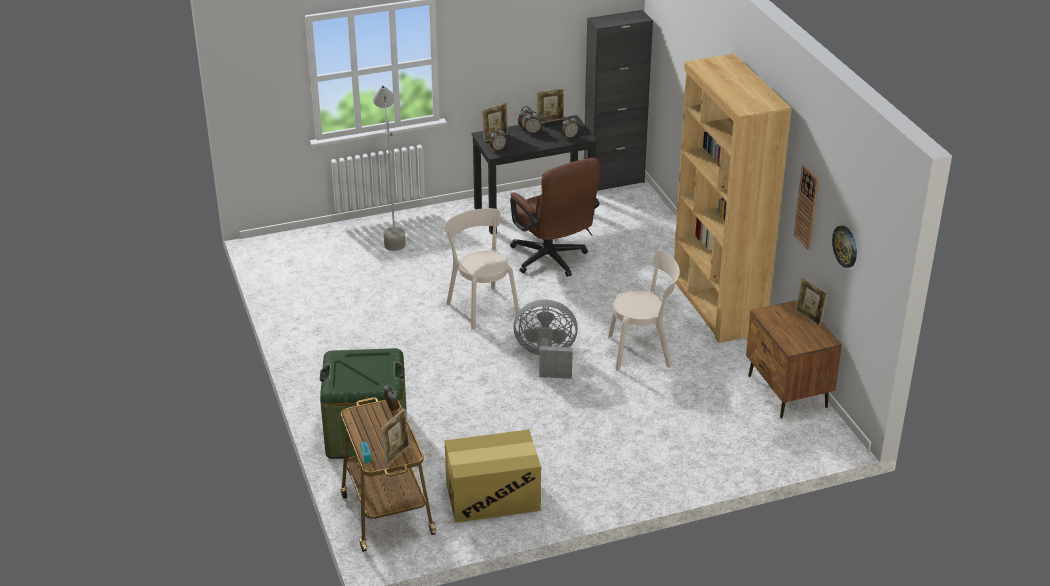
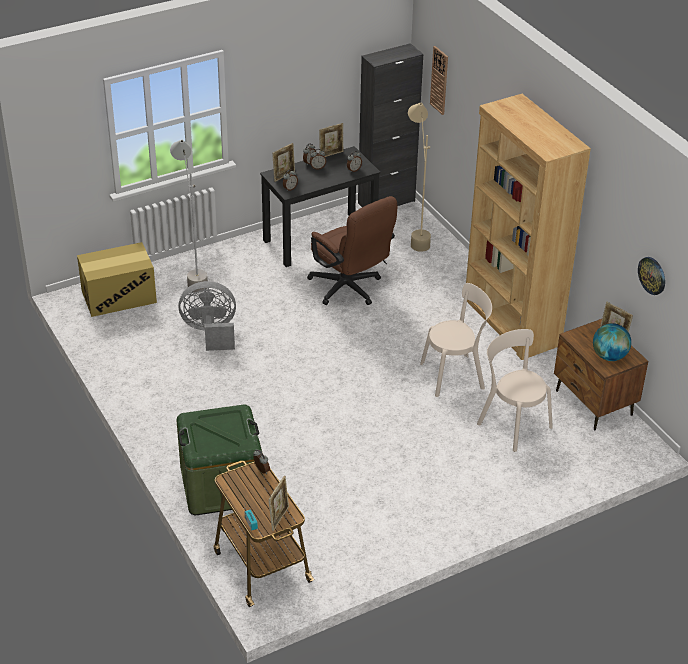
camera: 10 degrees left, 5 degrees up
(481, 306) = (295, 343): beige chair -> beige chair (512, 423)
(493, 497) = (355, 537): cardboard box -> cardboard box (119, 296)
(547, 359) = (370, 391): grey fan -> grey fan (210, 333)
(636, 215) = (416, 236): none -> beige floor lamp
(799, 336) = (609, 356): none -> globe
(807, 207) = (607, 237): wall clock -> wall clock (439, 80)

